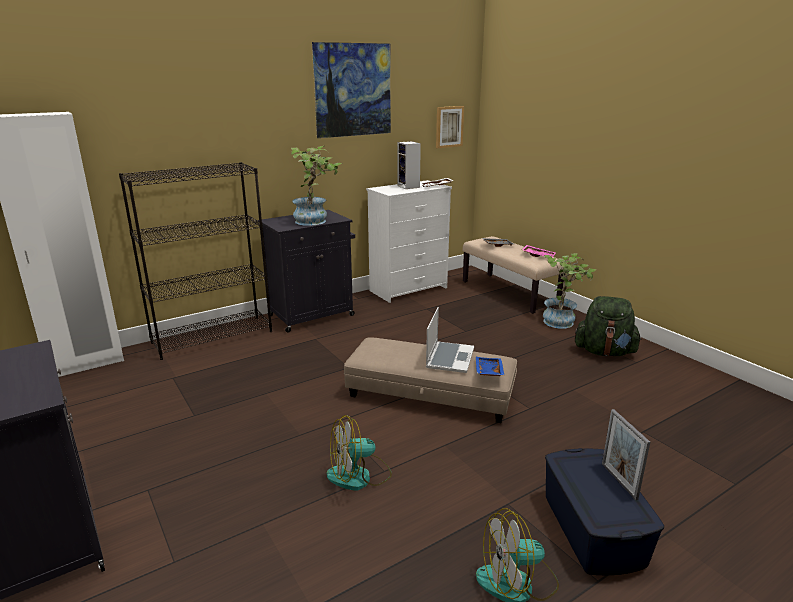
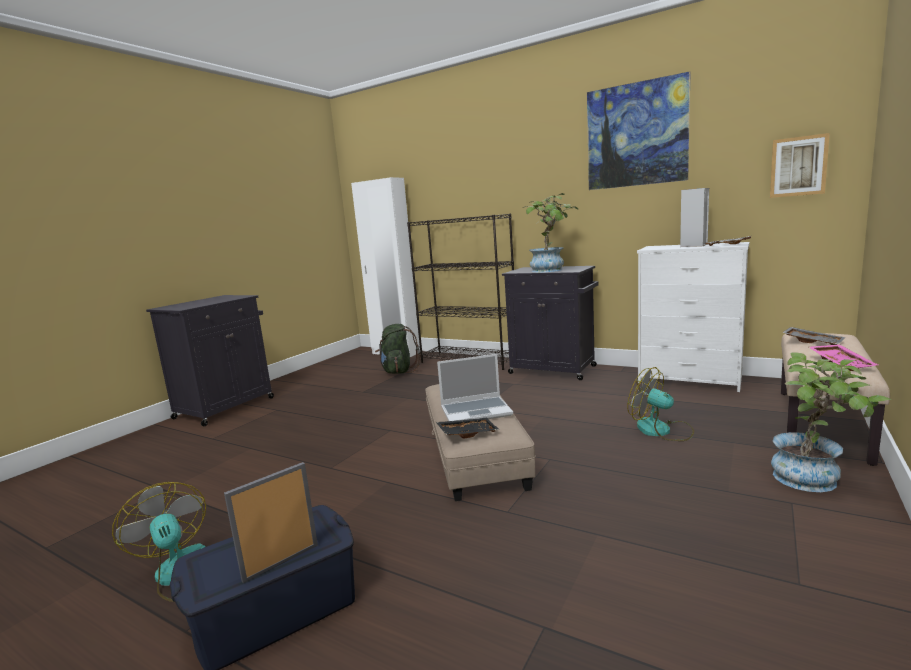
camera: 65 degrees right, 10 degrees down
(359, 476) = (319, 460): fan -> fan (661, 430)
(488, 371) = (467, 433): blue tray -> black tray
(604, 352) = (775, 540): green backpack -> green backpack (398, 371)

